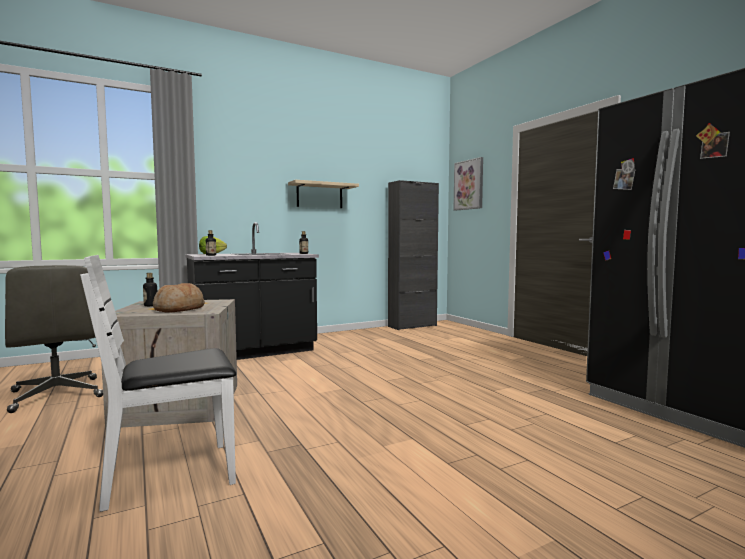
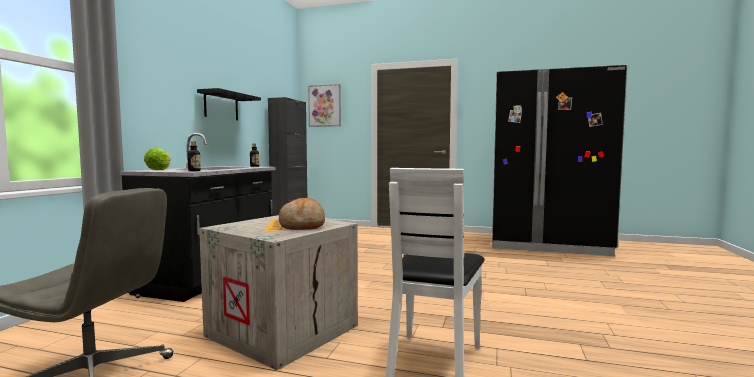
camera: 45 degrees left, 0 degrees up
(150, 305) = (249, 228): bottle -> none
(319, 195) = (221, 106): beige shelf -> black shelf

